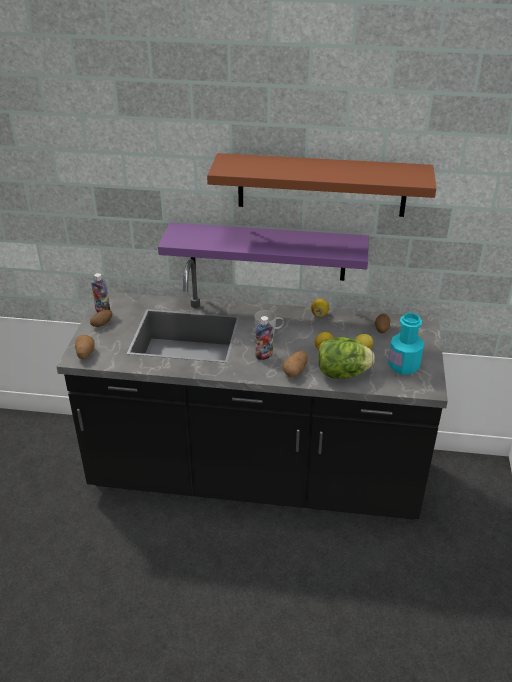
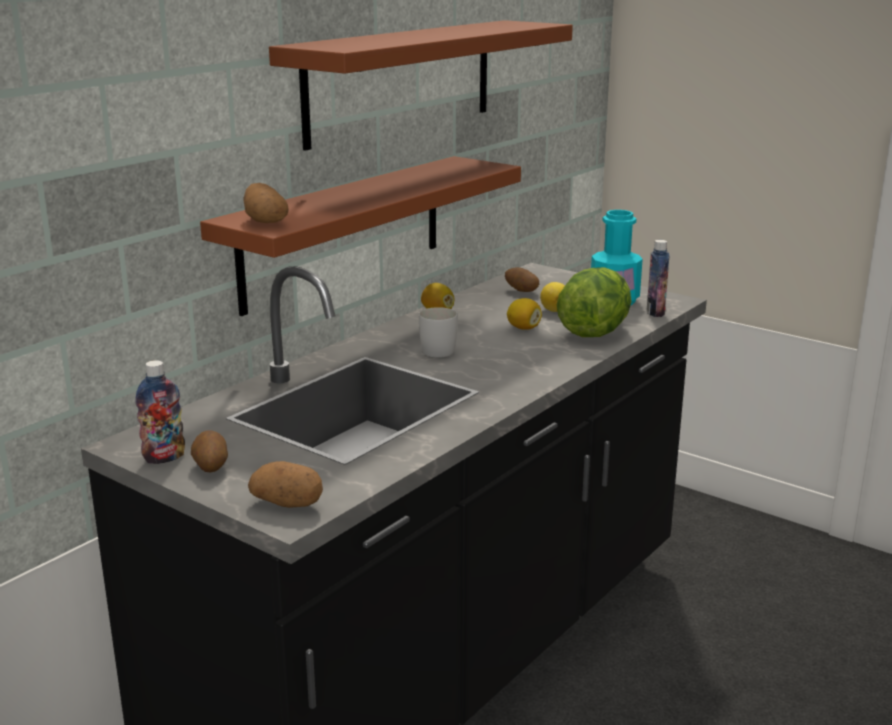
camera: 60 degrees left, 15 degrees down
(264, 356) = (494, 365): bottle -> bottle (655, 312)
(267, 251) = (344, 232): purple shelf -> brown shelf
(295, 371) = (557, 355): potato -> potato (265, 221)

